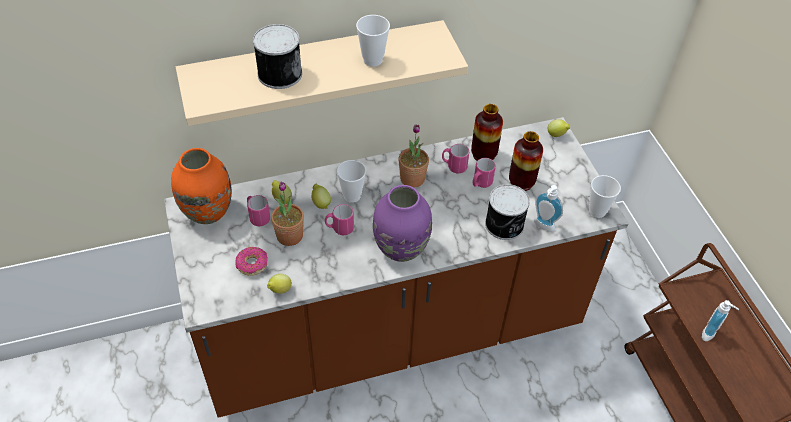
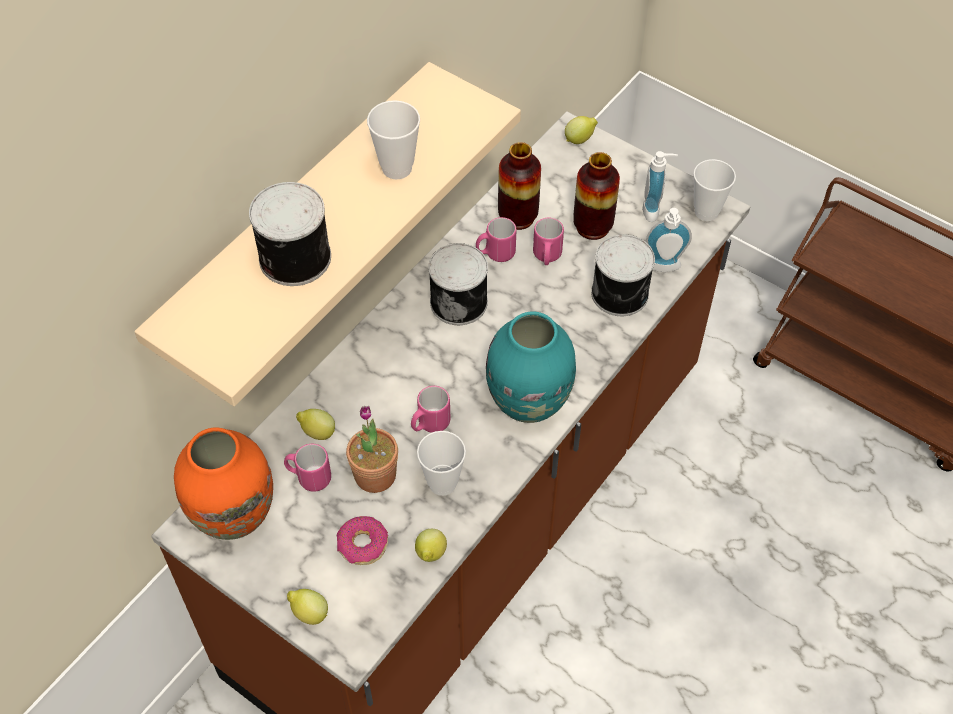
camera: 35 degrees left, 5 degrees up
(320, 203) = (374, 406): lemon -> lemon (309, 613)
(352, 196) = (405, 371): cup -> cup (442, 483)
(401, 249) = (529, 402): purple vase -> turquoise vase
(412, 178) = (459, 301): potted plant -> can
(711, 334) = (890, 287): soap dispenser -> soap dispenser (654, 210)

